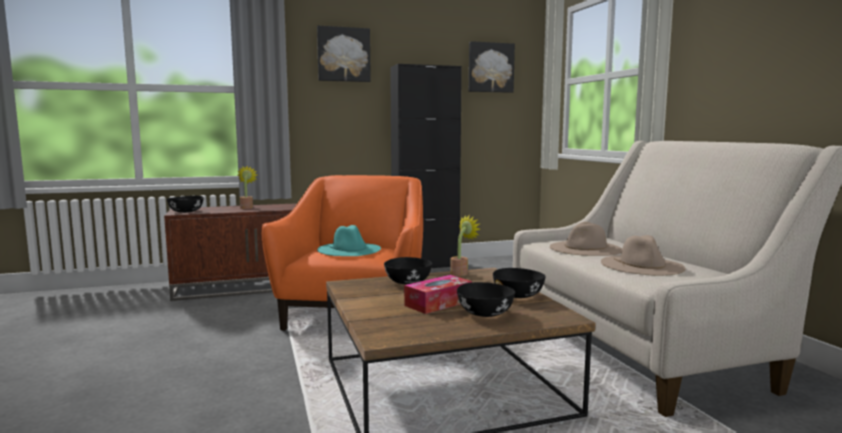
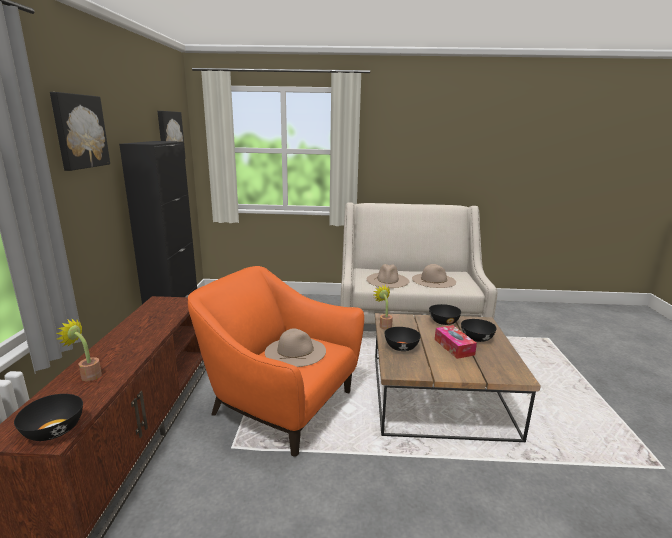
camera: 70 degrees left, 10 degrees up
(349, 249) = (295, 351): turquoise hat -> beige hat

